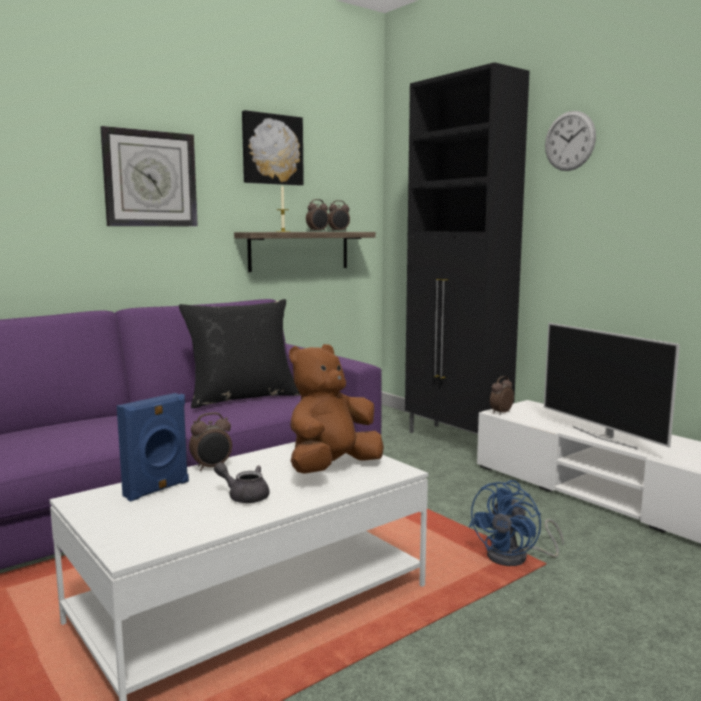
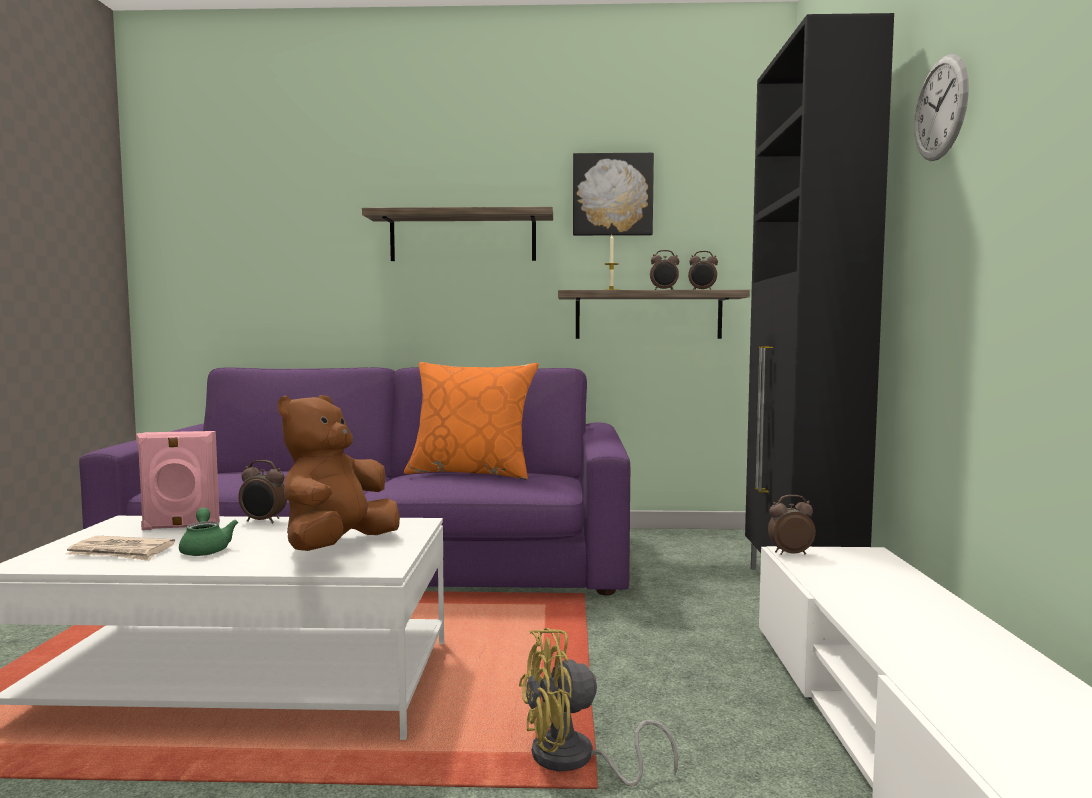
camera: 40 degrees right, 5 degrees down
(150, 179) = (463, 237): wall clock -> shelf
(157, 489) = (180, 527): blue speaker -> pink speaker
(184, 518) = (121, 552): none -> newspaper
(242, 398) = (471, 473): black pillow -> orange pillow
(244, 496) = (206, 549): grey teapot -> green teapot
(332, 468) = (337, 547): brown plush toy -> brown plush toy turned 60 degrees counterclockwise
(515, 558) = (575, 761): blue fan -> yellow fan
(604, 437) = (880, 624): television -> none

